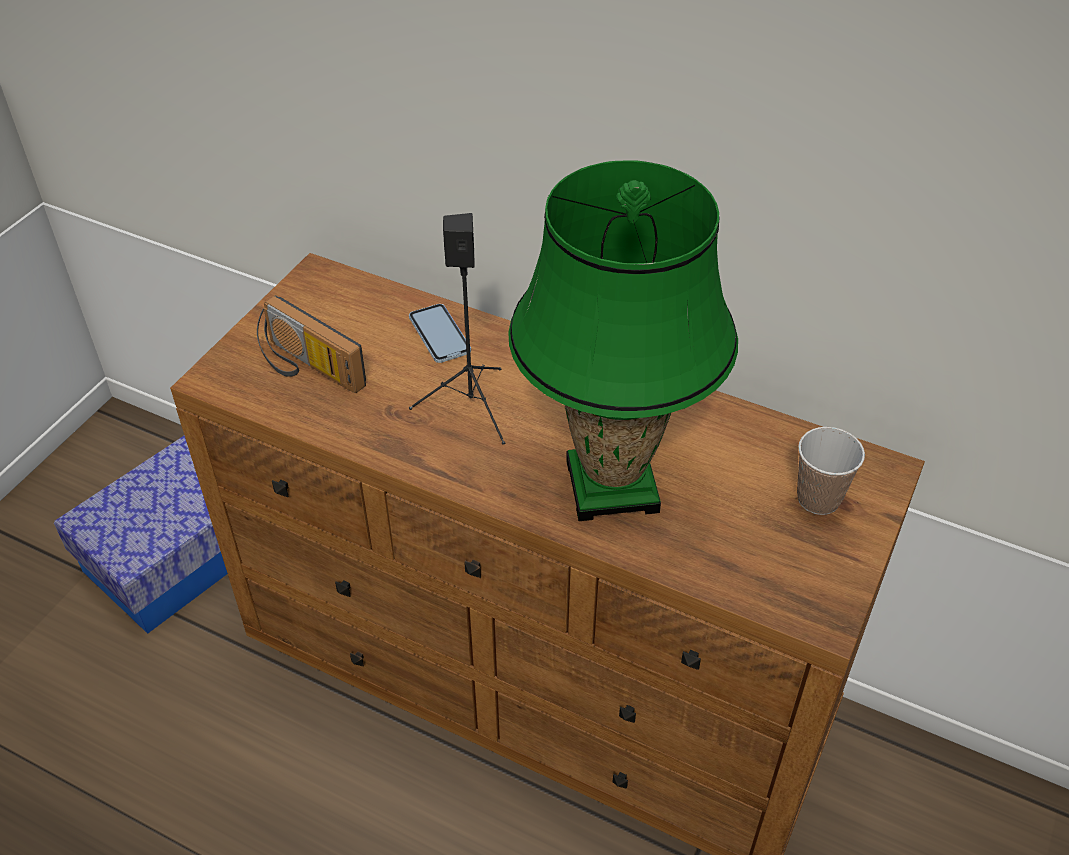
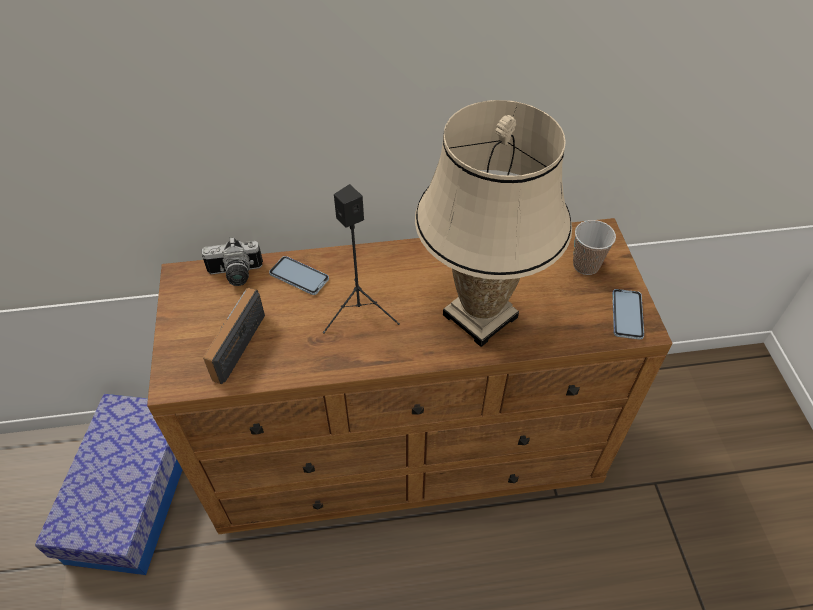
camera: 35 degrees left, 5 degrees up
(306, 368) = (232, 342): radio -> radio turned 105 degrees clockwise
(373, 300) = (235, 275): none -> camera
(613, 485) = (480, 315): green table lamp -> beige table lamp
(816, 589) = (627, 315): none -> phone

